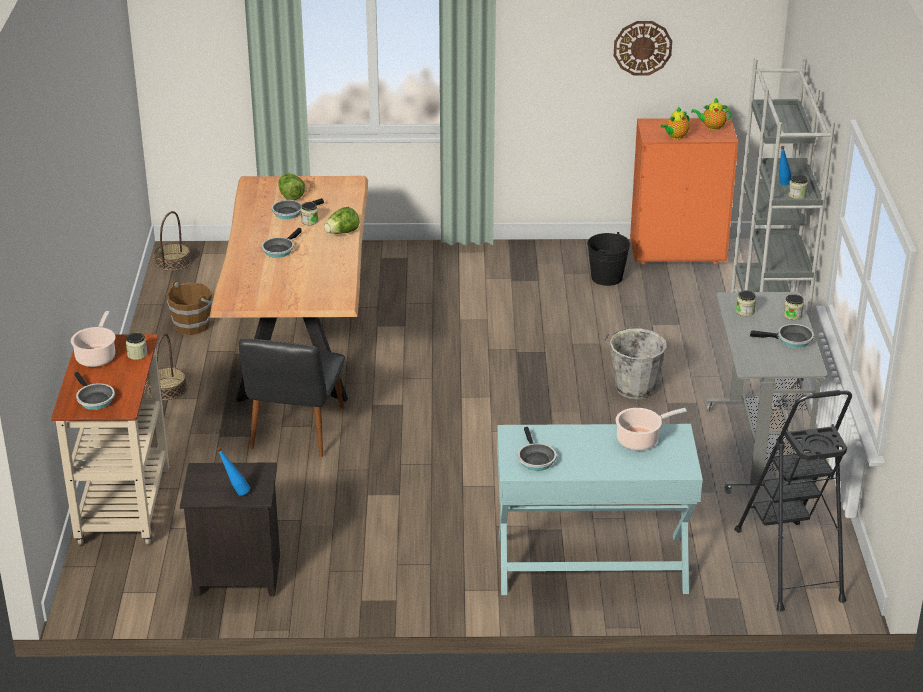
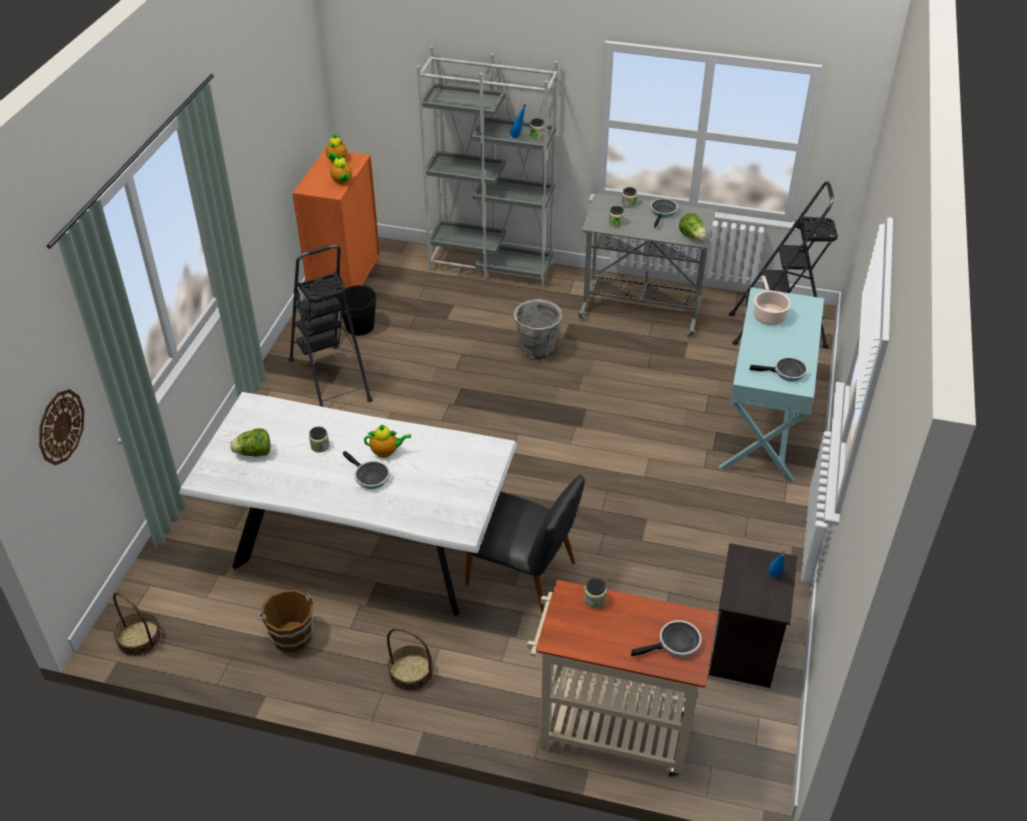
camera: 75 degrees left, 10 degrees up
(96, 356) = (589, 636): cooking pot -> none
(290, 212) = (291, 458): frying pan -> none
(300, 339) = (362, 548): brown dining table -> white dining table
(314, 251) = (386, 452): none -> teapot
(342, 233) = (357, 426): lettuce -> lettuce (692, 237)
(514, 278) = (330, 380): none -> step ladder
(642, 47) = (277, 129): wall clock -> wall clock (60, 426)

